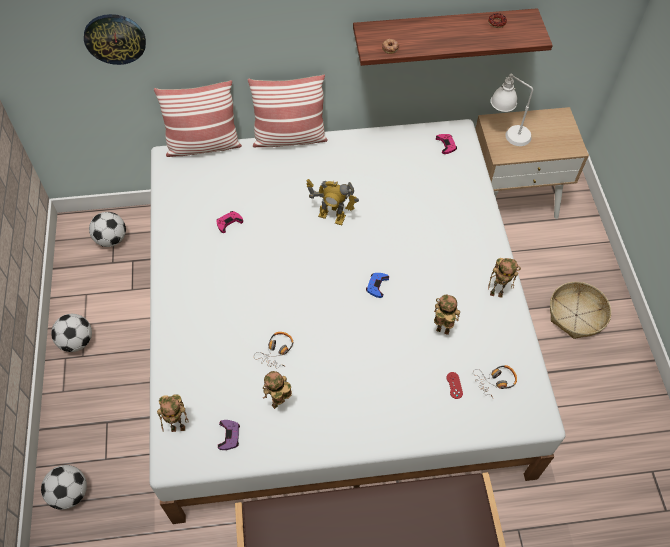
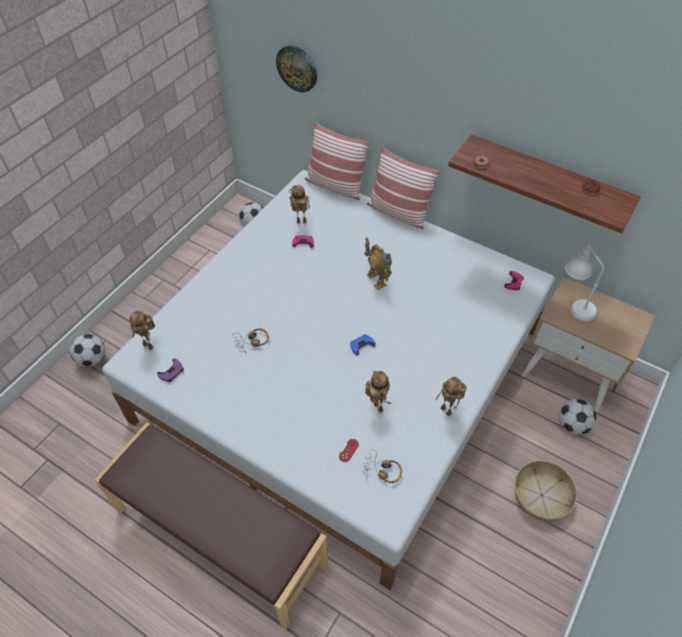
camera: 40 degrees right, 5 degrees down
(76, 341) = (178, 274): football -> football (572, 425)
(278, 405) = (219, 375): toy robot -> toy robot (300, 223)

